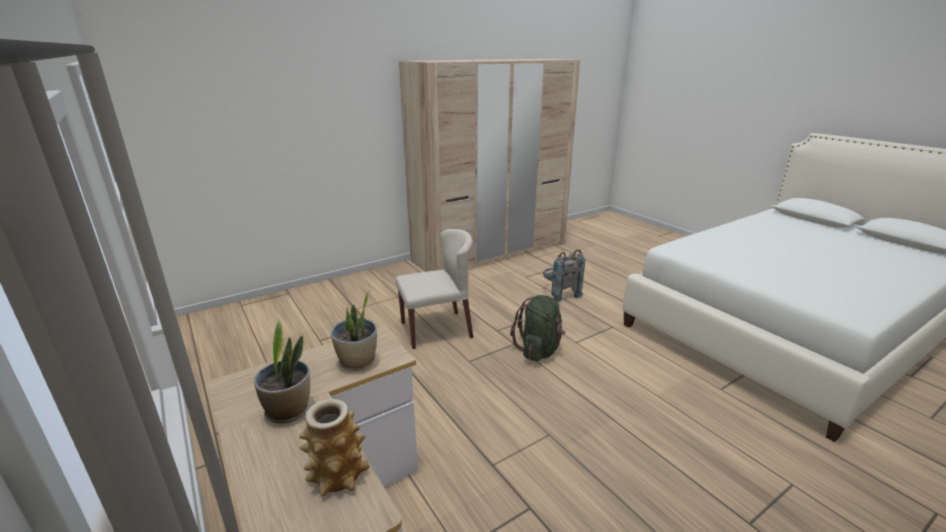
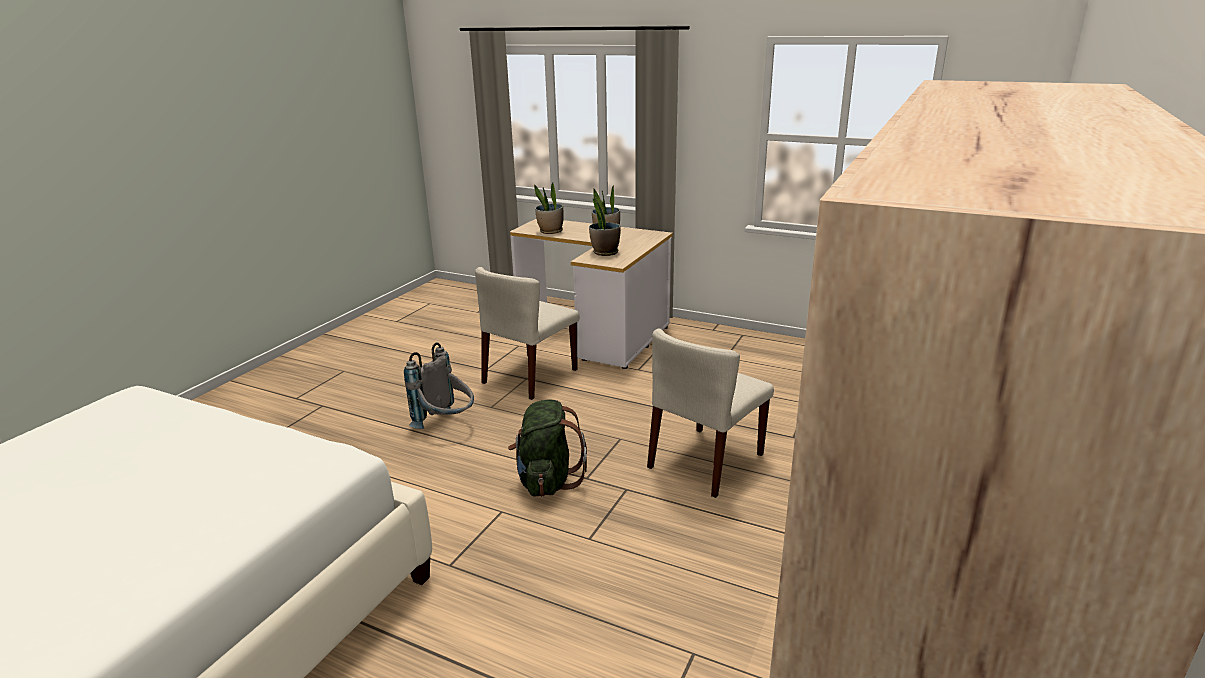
camera: 150 degrees right, 0 degrees up
(338, 474) = (550, 231): vase -> potted plant
(487, 466) = (530, 376): none -> beige chair
(559, 293) = (581, 620): grey backpack -> grey backpack (447, 425)

